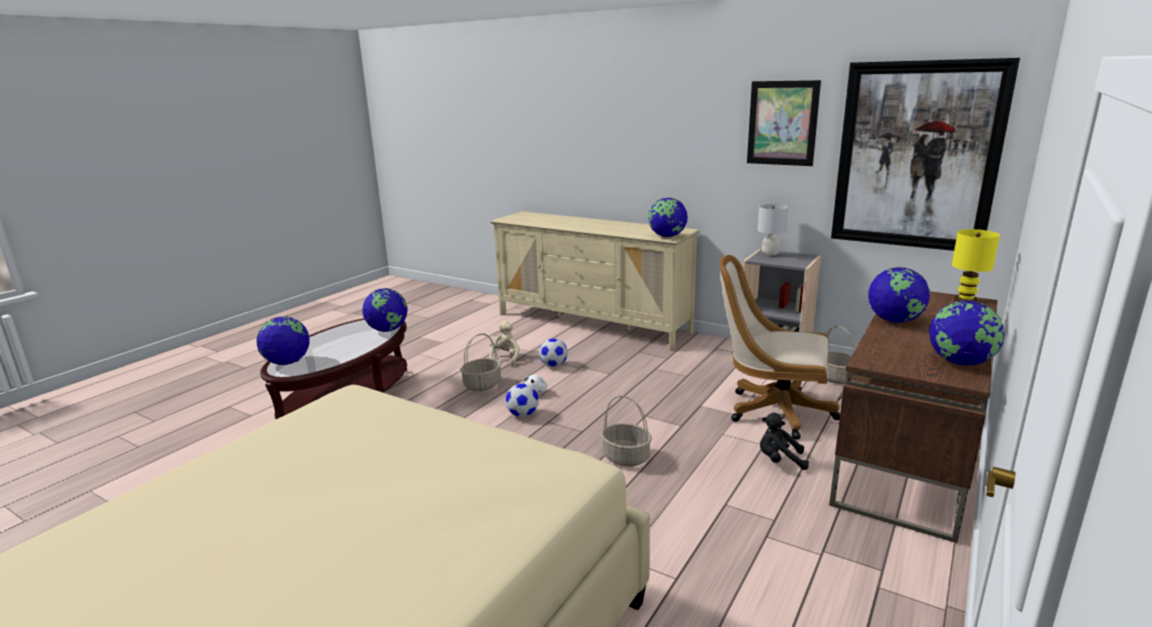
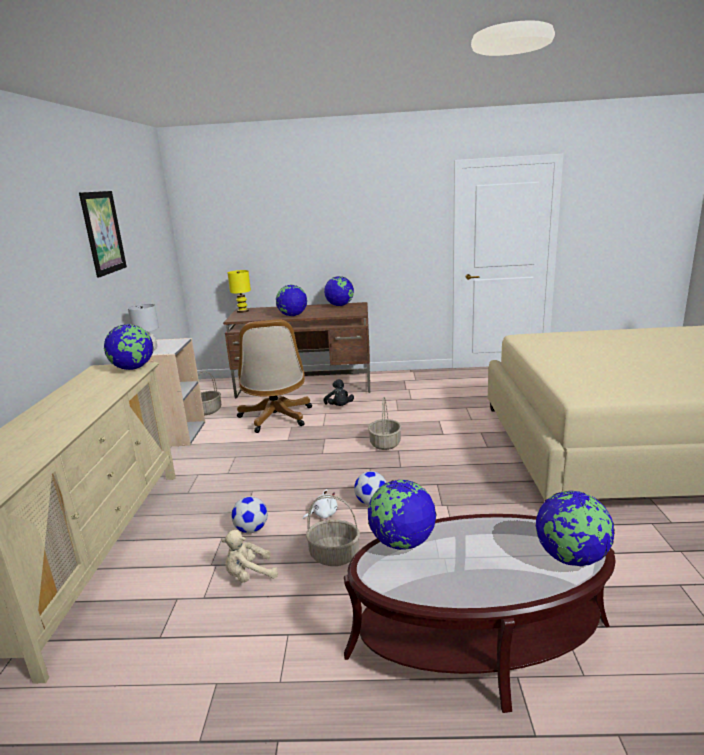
camera: 120 degrees left, 0 degrees up
(916, 156) = (152, 245): picture -> none

